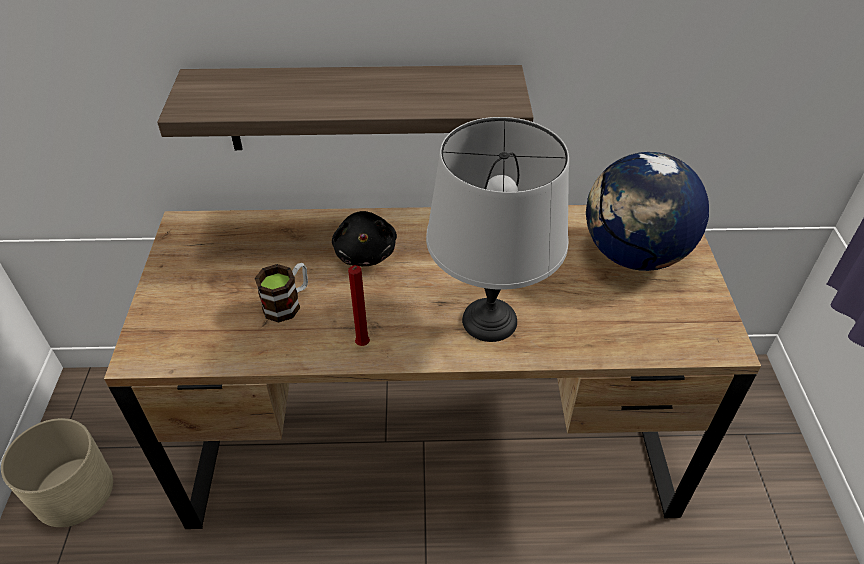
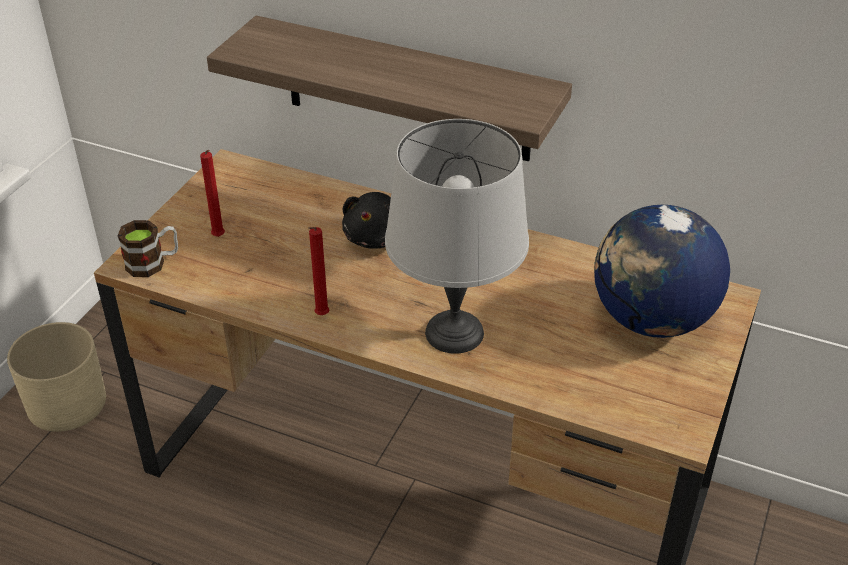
camera: 25 degrees right, 5 degrees down
(216, 299) = (219, 238): none -> red candle
(288, 303) = (279, 260): mug -> mug (153, 263)

